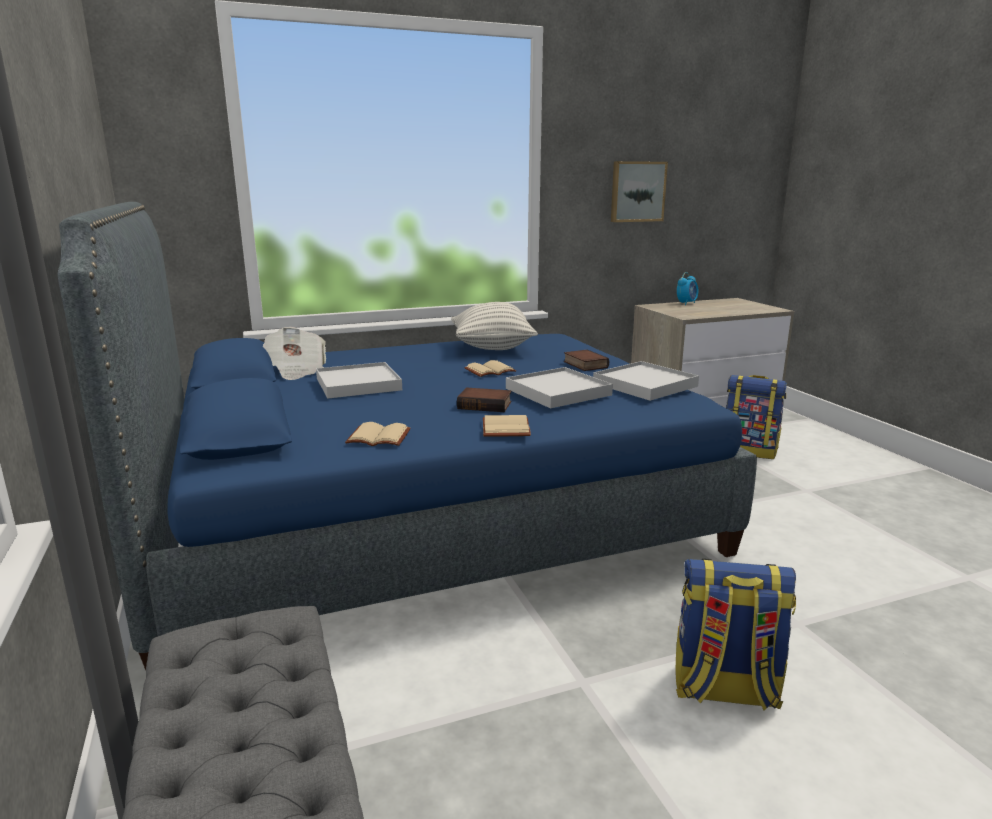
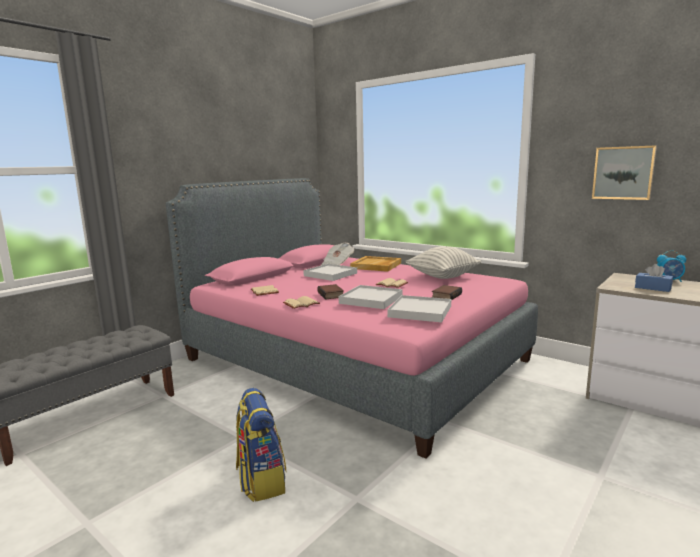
camera: 60 degrees right, 5 degrees down
(364, 357) = (376, 266): none -> beige tray
(426, 517) = (353, 360): blue bed -> pink bed
(704, 311) = (652, 288): none -> blue tissue box
(749, 450) = (641, 433): backpack -> none

